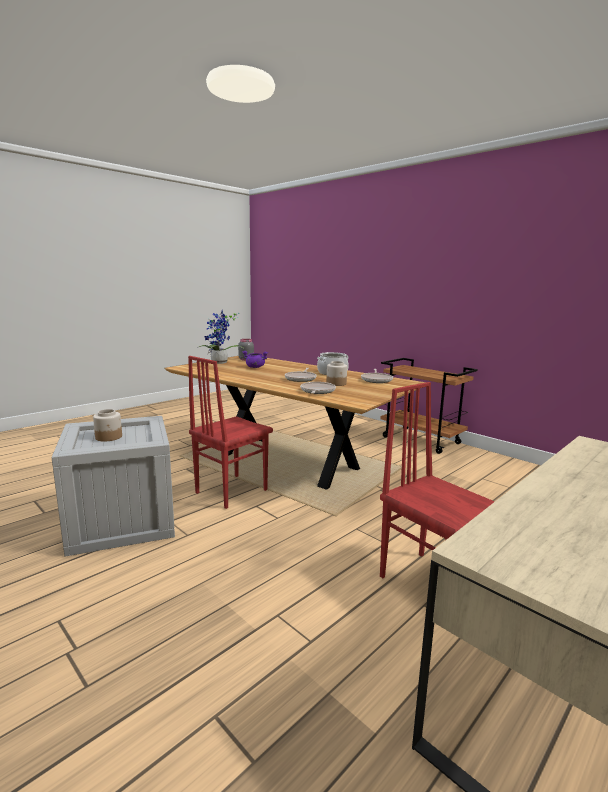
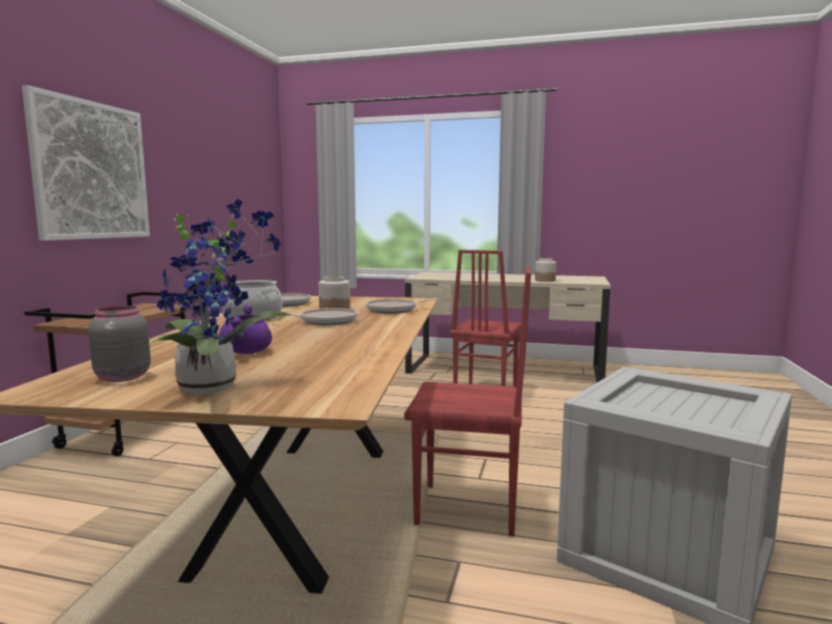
camera: 120 degrees left, 5 degrees down
(109, 437) = (688, 408): jar -> jar (545, 280)
(458, 287) = (91, 171): none -> picture

